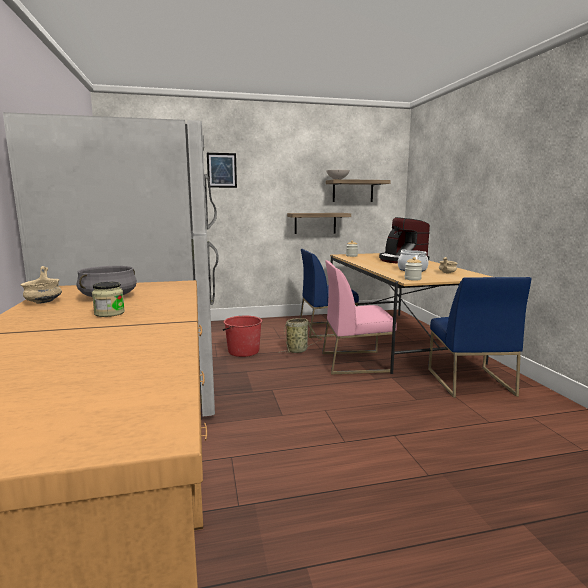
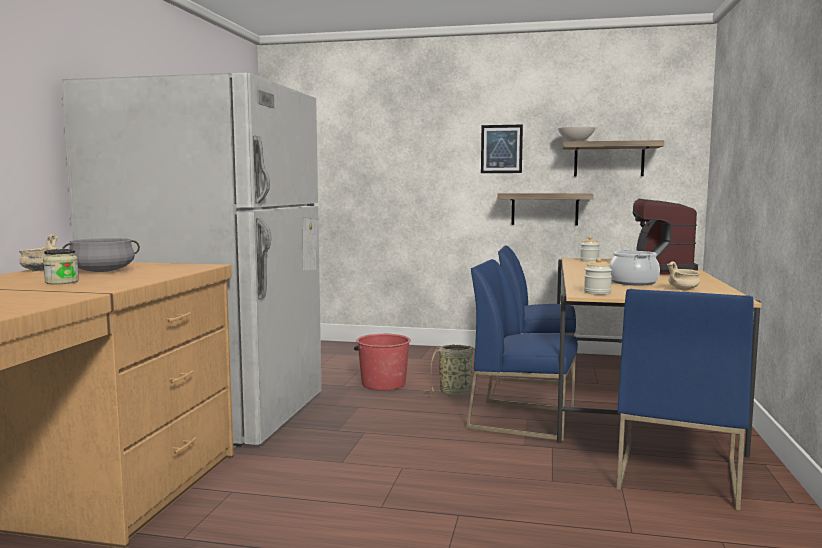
camera: 25 degrees right, 5 degrees down
(222, 170) = (408, 133): picture -> picture (501, 149)
(356, 362) = (523, 419): pink chair -> blue chair

